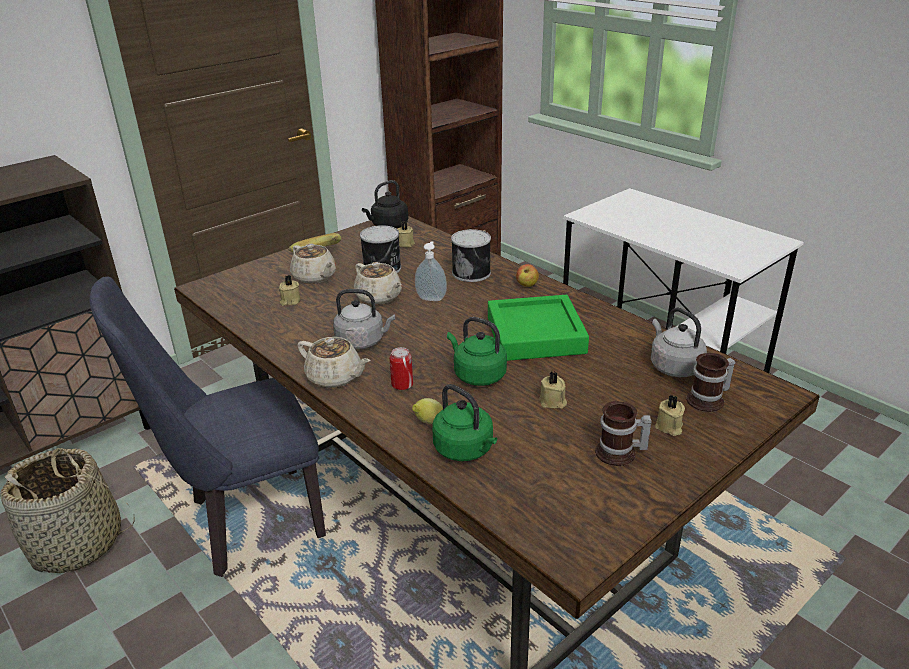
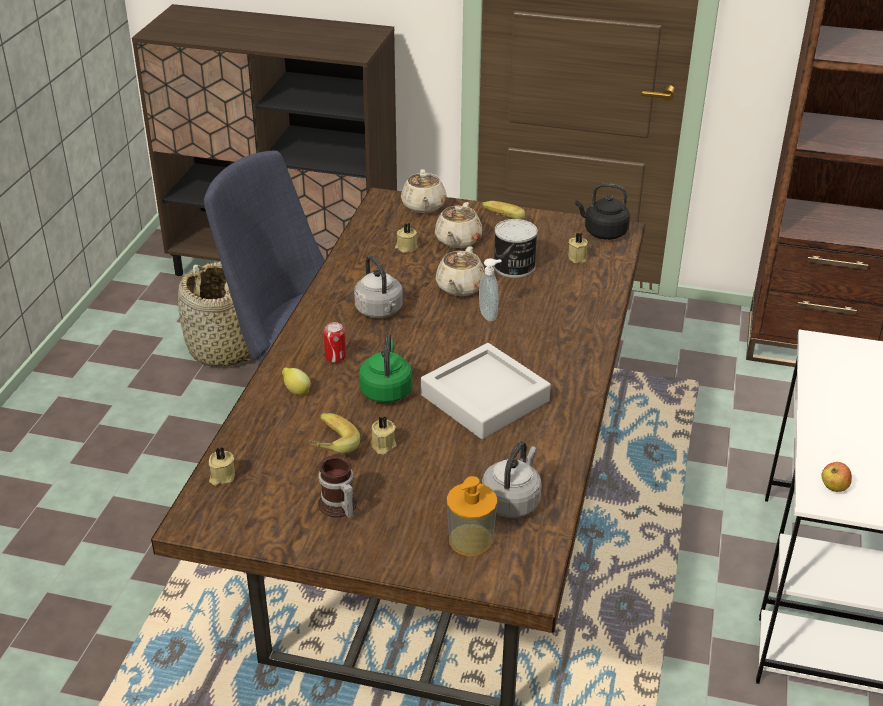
camera: 55 degrees right, 5 degrees up
(335, 377) = (316, 321): beige teapot -> beige teapot (423, 206)
(465, 450) = (277, 424): green kettle -> none
(472, 272) = (564, 318): can -> none
(527, 285) = (577, 359): apple -> apple (834, 487)
(529, 432) = (327, 448): none -> banana
(535, 335) = (484, 398): green tray -> grey tray
(669, 427) = (403, 525): beige candle -> beige candle (221, 476)
(709, 400) = (470, 540): mug -> soap dispenser

